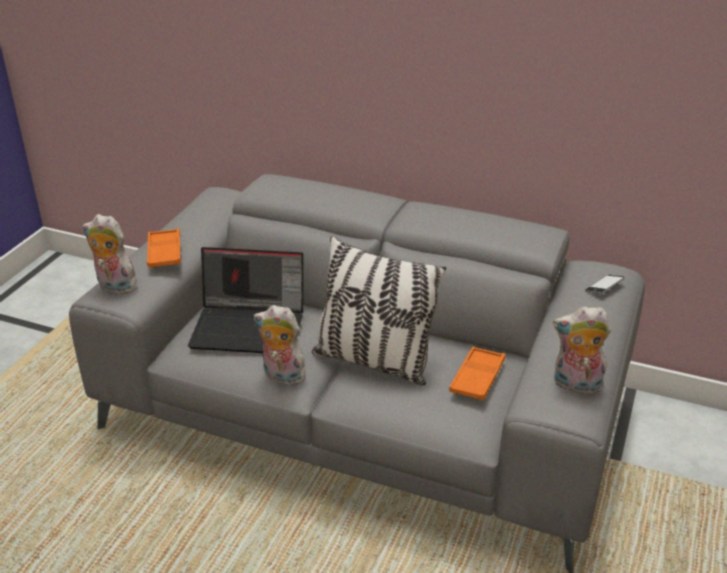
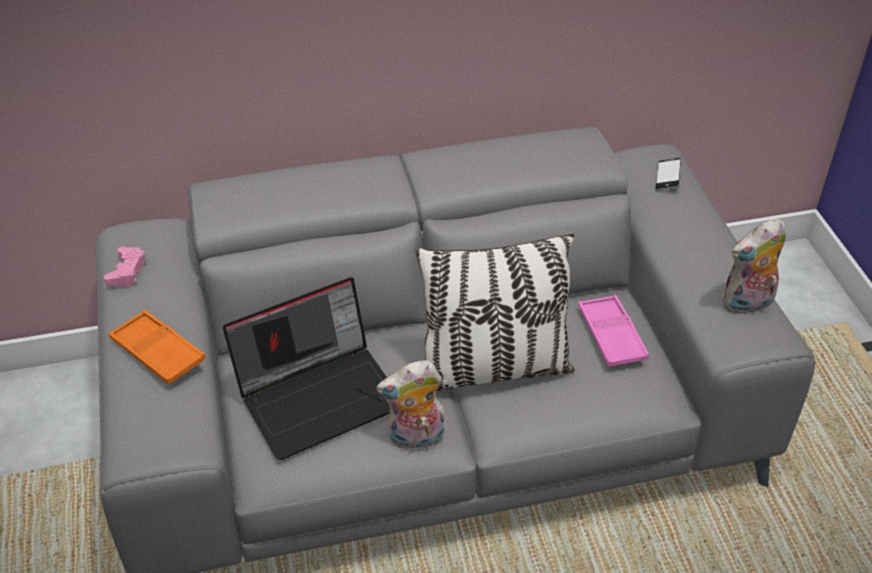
camera: 35 degrees left, 10 degrees up
(114, 287) = (145, 432): plush toy -> none
(195, 209) = (127, 271): none -> pink game controller
(477, 378) = (611, 335): orange tray -> pink tray

